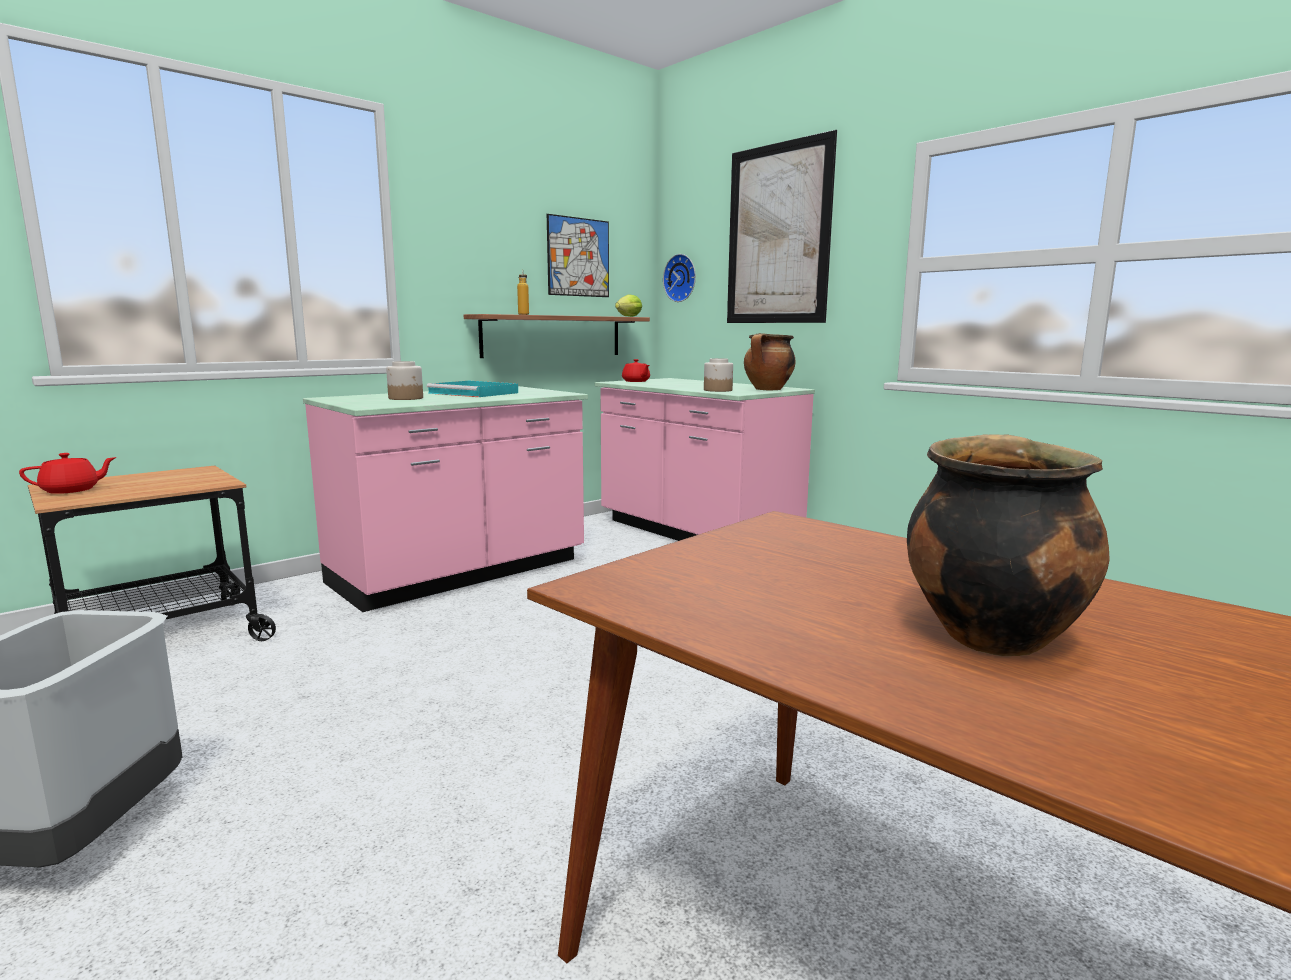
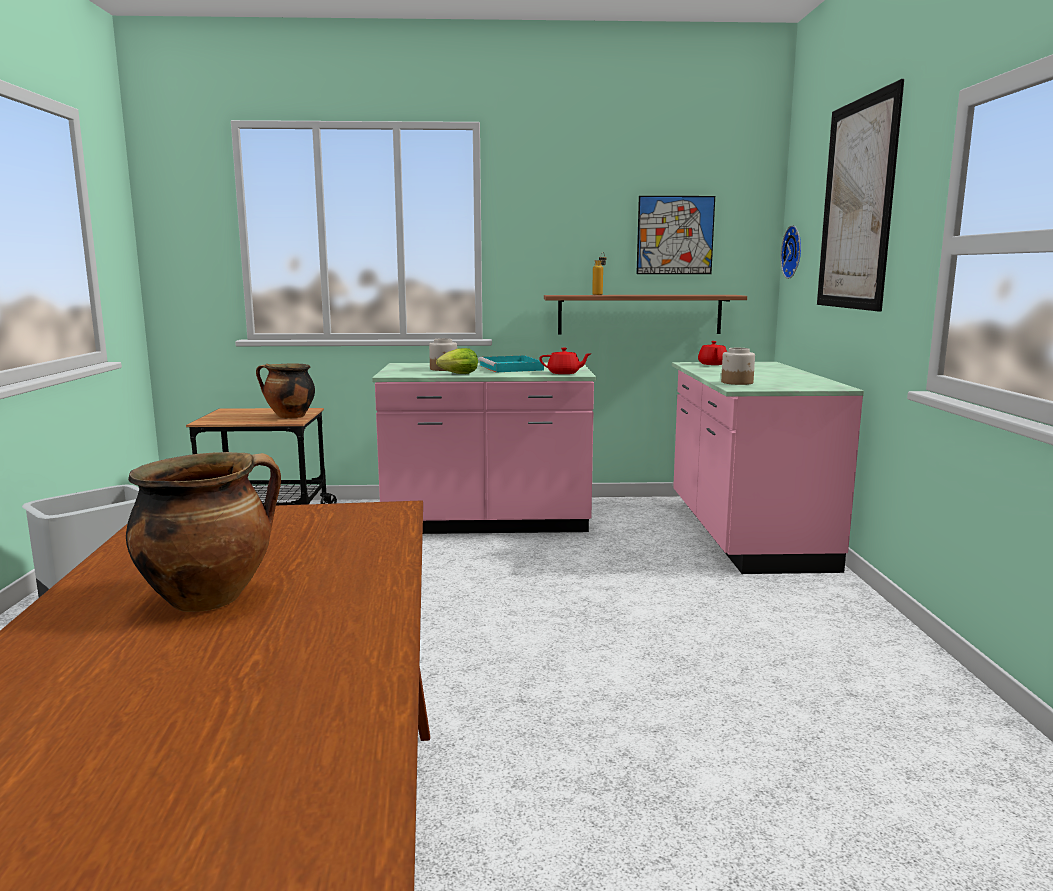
camera: 40 degrees right, 0 degrees up
(72, 490) = (225, 415): red teapot -> red teapot (564, 373)
(627, 316) = (722, 295): lettuce -> lettuce (457, 374)
(768, 390) = (796, 386): cooking pot -> cooking pot (289, 417)

